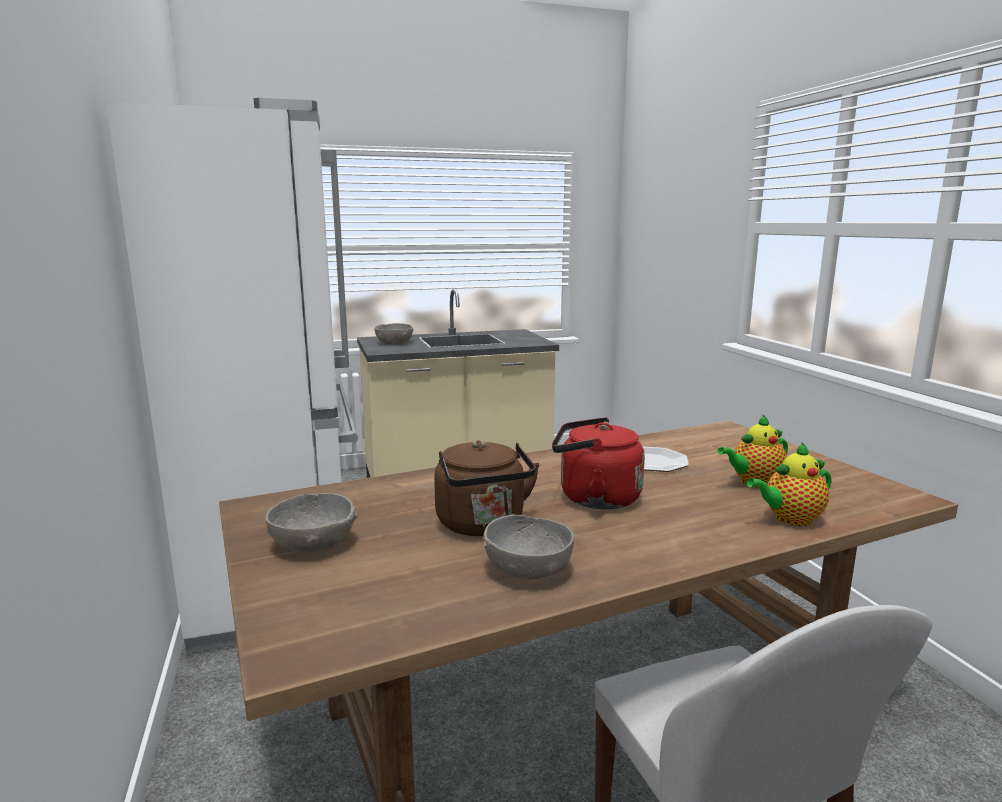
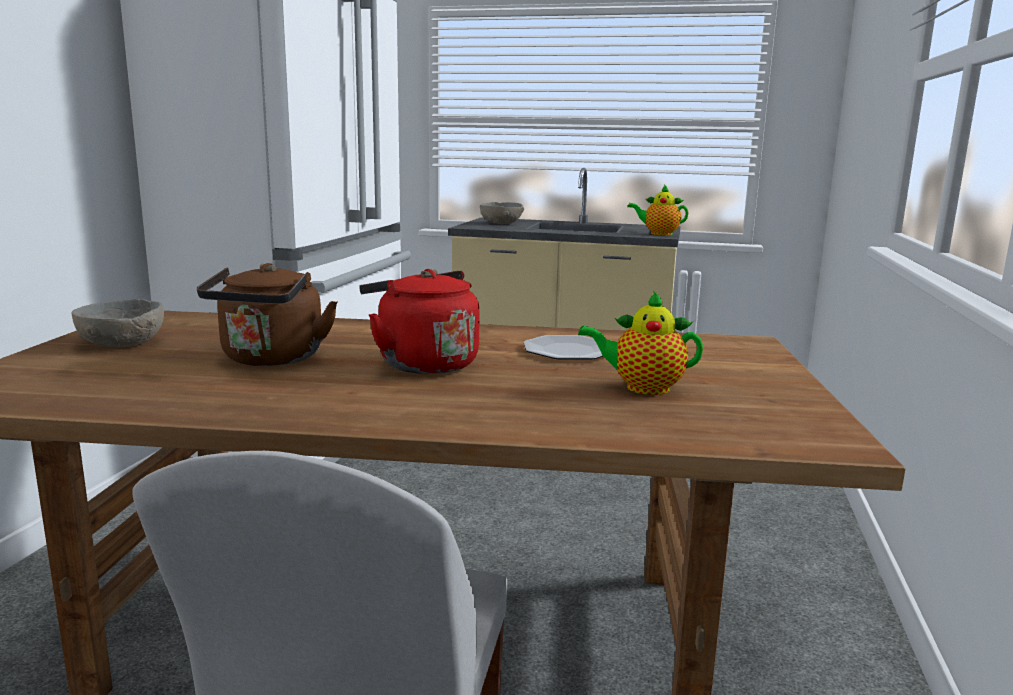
camera: 30 degrees right, 0 degrees up
(529, 569) = (225, 393): grey bowl -> none
(789, 519) = (595, 423): teapot -> teapot (658, 234)

